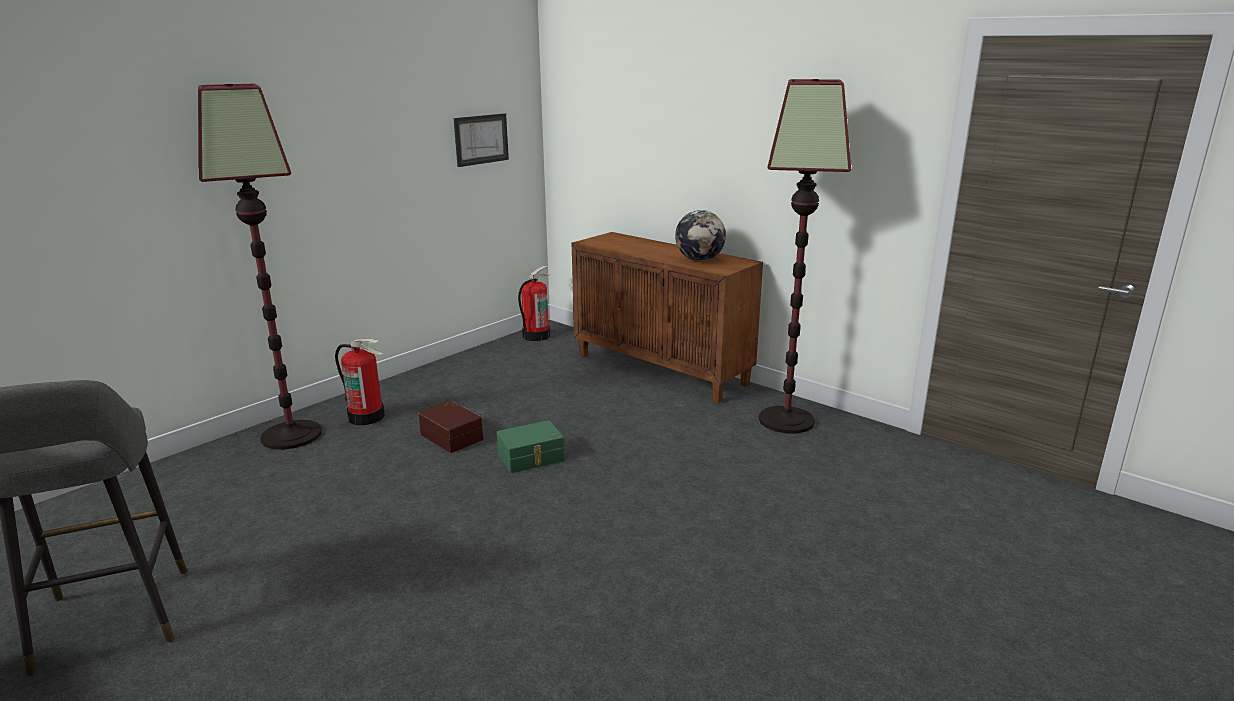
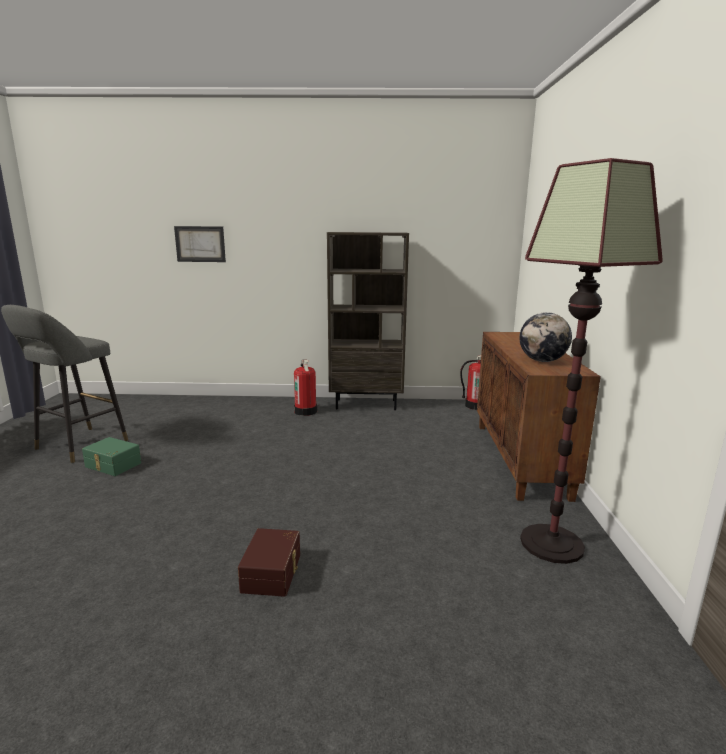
camera: 50 degrees right, 5 degrees down
(292, 435) = (264, 406): floor lamp -> none
(422, 378) = (366, 404): none -> brown bookcase
(453, 436) = (318, 438): brown storage box -> brown storage box (273, 572)
(481, 139) = (456, 247): picture -> picture (200, 244)
(532, 458) = (328, 468): green storage box -> green storage box (112, 465)

